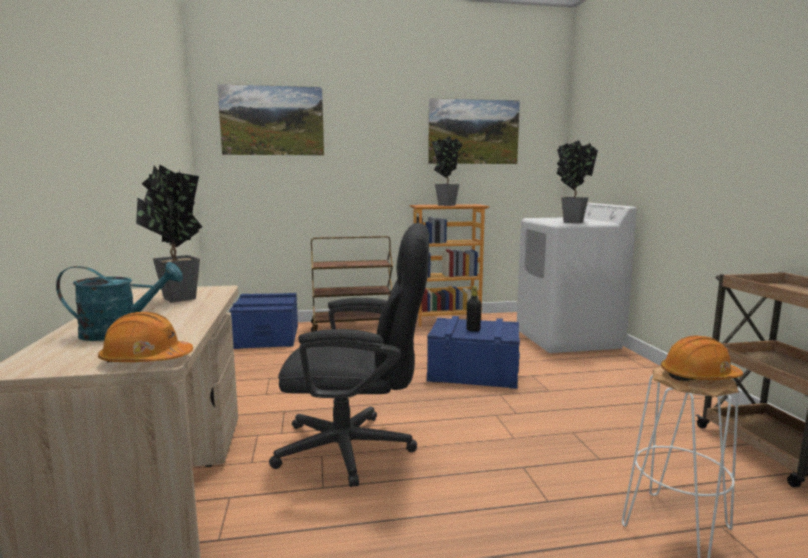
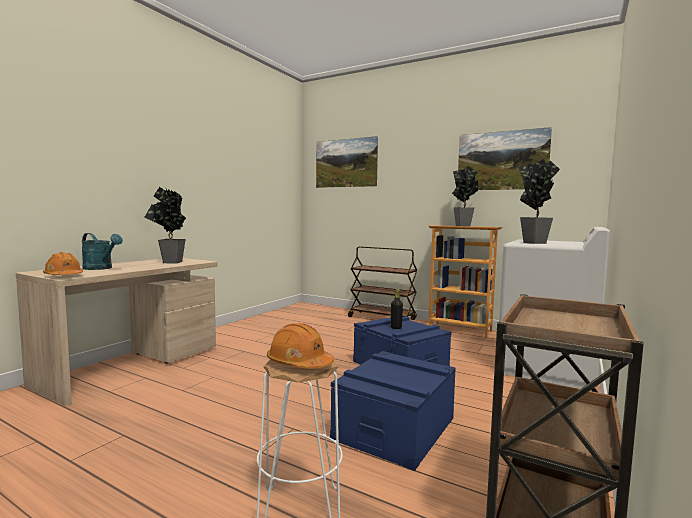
camera: 40 degrees right, 5 degrees down
(267, 336) = (319, 313): blue storage box -> blue storage box (395, 428)
(358, 449) = (234, 381): black office chair -> none

